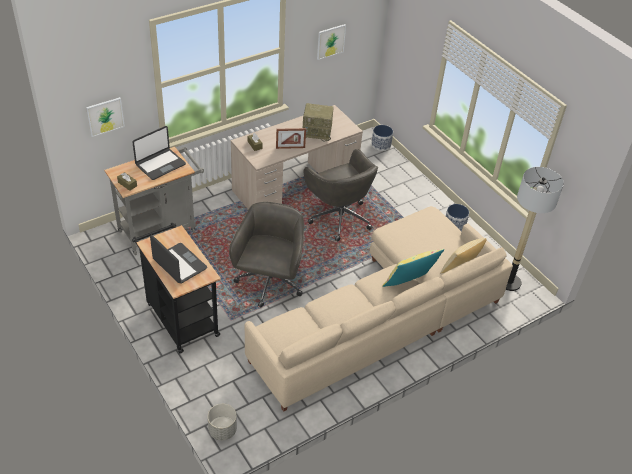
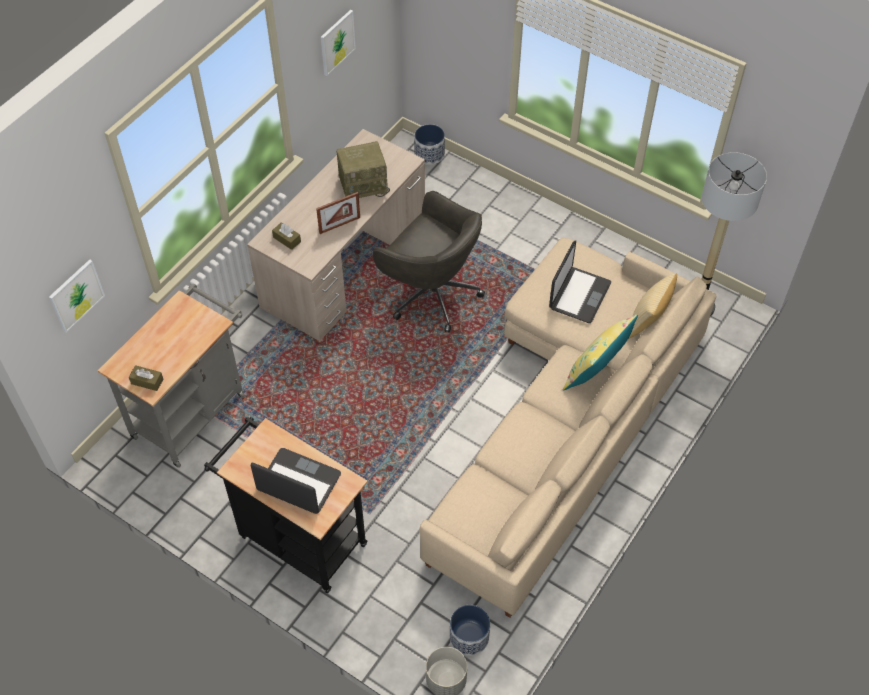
camera: 20 degrees left, 10 degrees up
(160, 164) = (176, 329): laptop -> laptop (579, 295)
(269, 283) = (391, 434): grey office chair -> none
(454, 225) = (589, 246): planter -> planter (469, 637)

